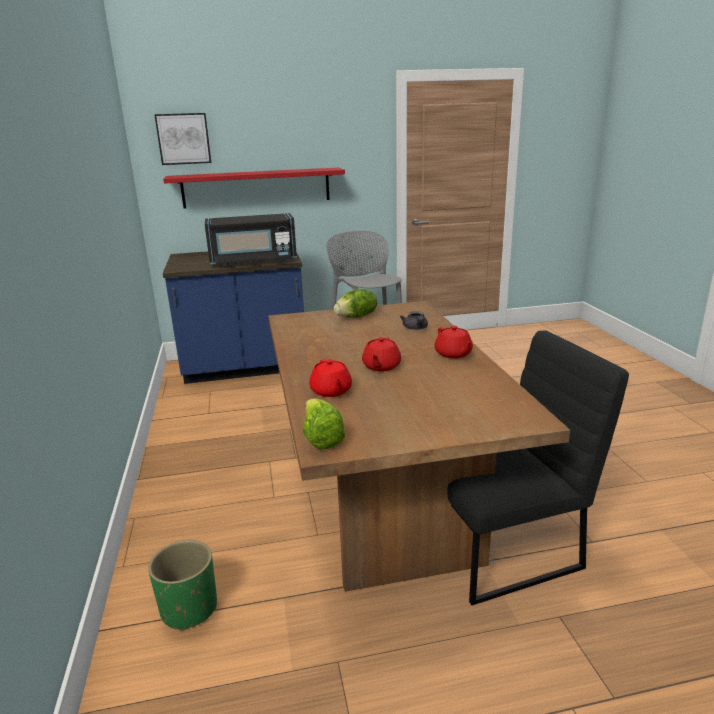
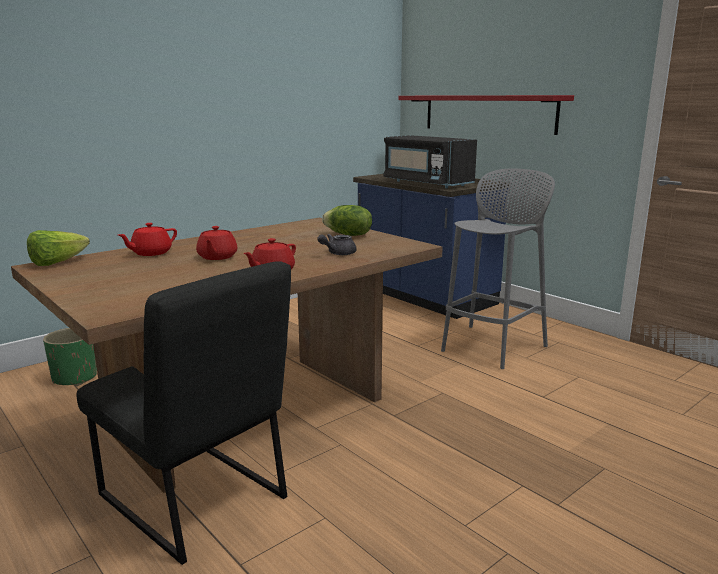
camera: 60 degrees right, 5 degrees down
(183, 139) = (437, 60): picture -> none
(381, 366) = (217, 257): red teapot -> red teapot turned 75 degrees counterclockwise

